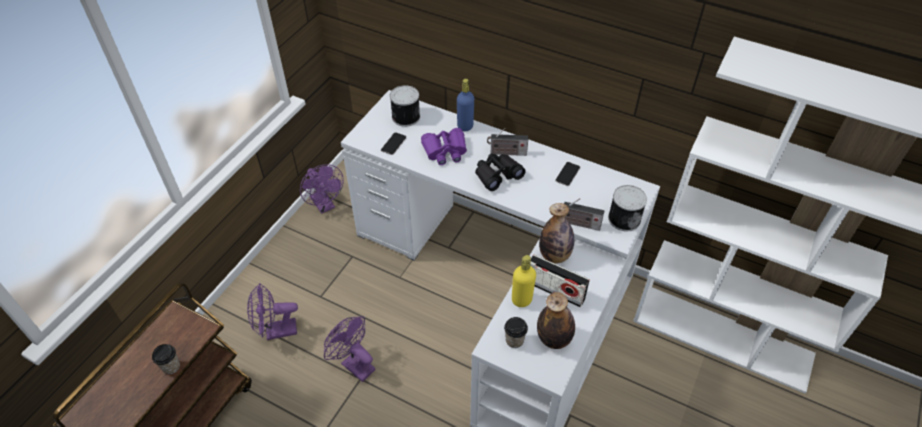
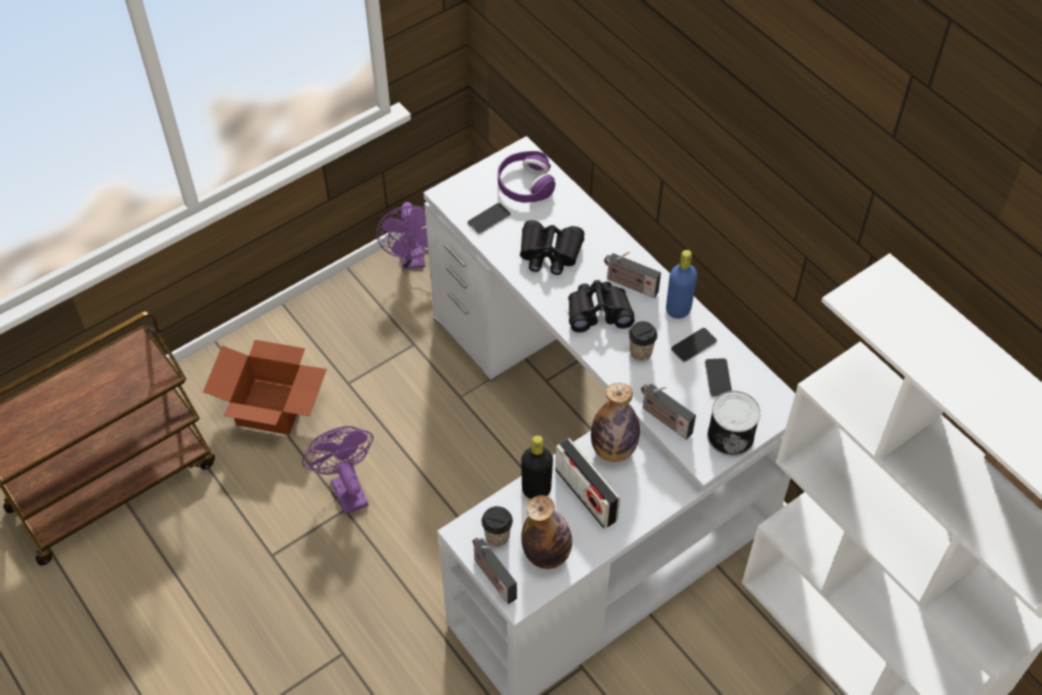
camera: 25 degrees right, 5 degrees up
(171, 366) = (108, 406): cup -> cup (640, 352)
(276, 332) = (273, 408): purple fan -> cardboard box
(405, 117) = (525, 184): can -> purple headphones
(445, 151) = (549, 253): purple binoculars -> black binoculars
(465, 126) = (597, 226): blue bottle -> blue bottle (678, 309)
(521, 300) = (536, 490): yellow bottle -> black bottle
(528, 369) = (492, 577): none -> radio
(594, 188) = (718, 378): none -> phone

